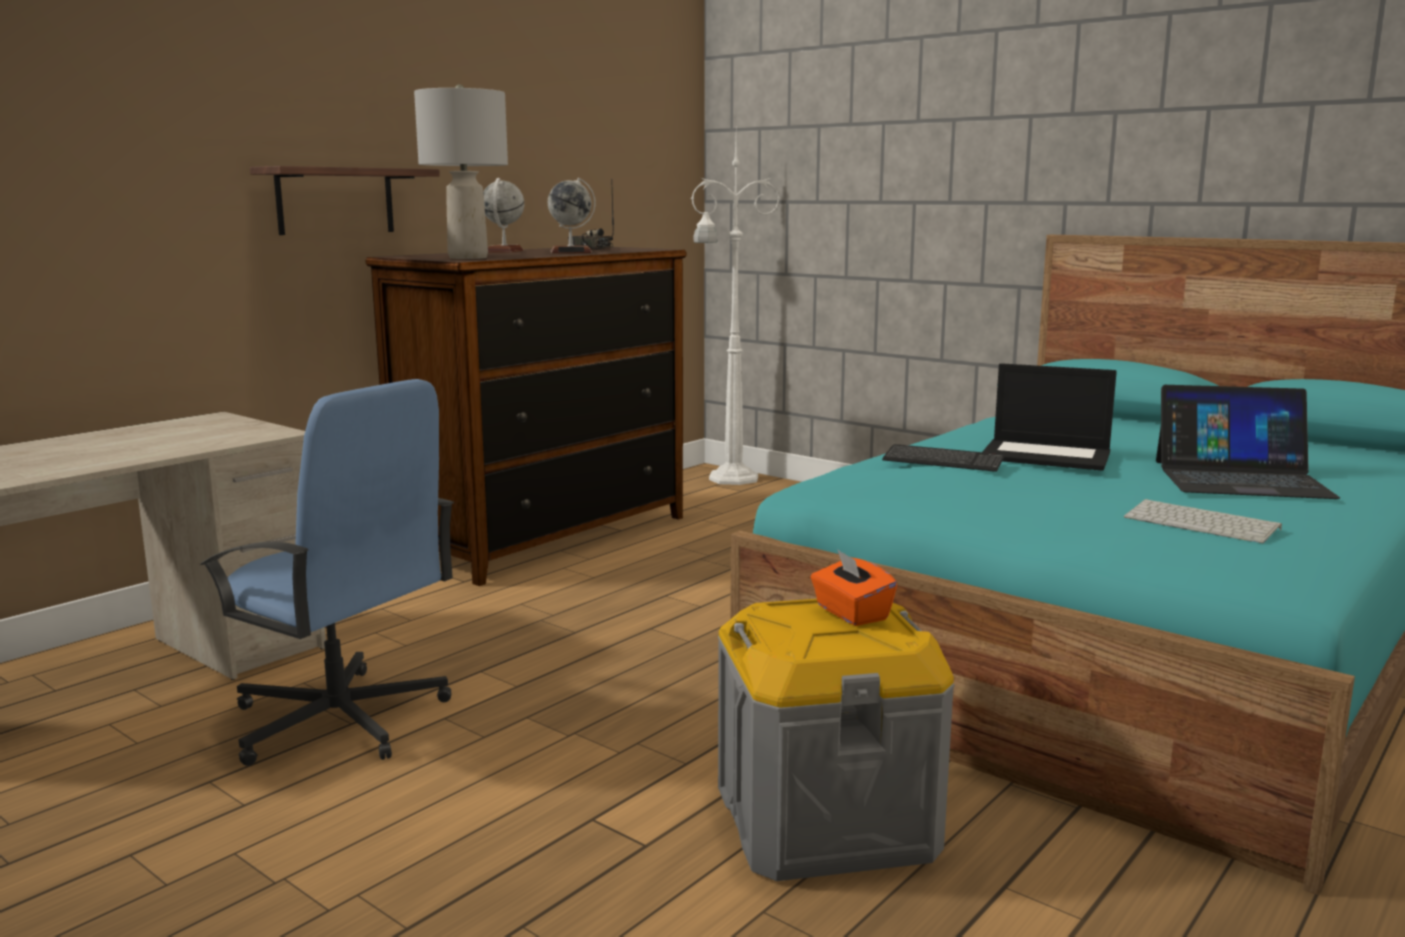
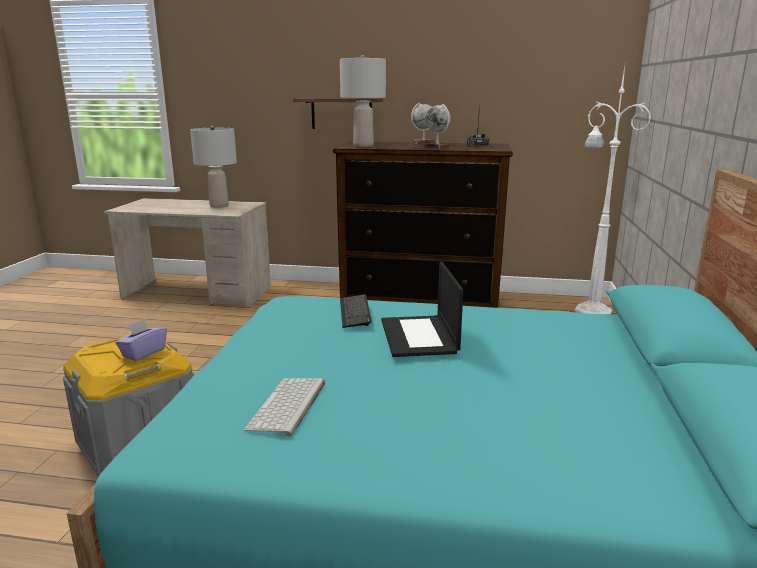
camera: 60 degrees right, 5 degrees up
(168, 434) = (219, 206): none -> grey table lamp
(340, 721) = (187, 329): blue office chair -> none
(851, 613) = (143, 353): orange tissue box -> purple tissue box
(1240, 479) = (450, 412): laptop -> none

